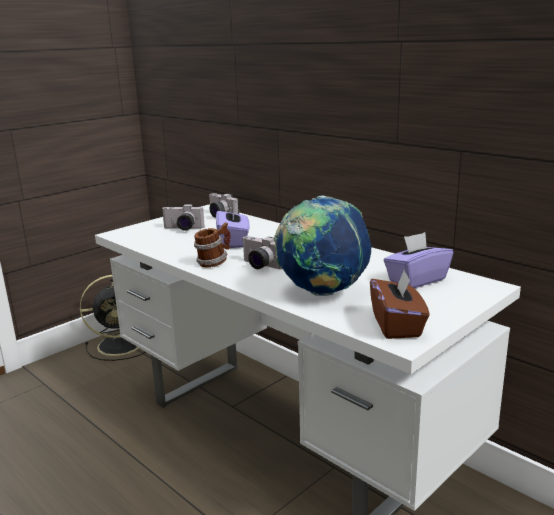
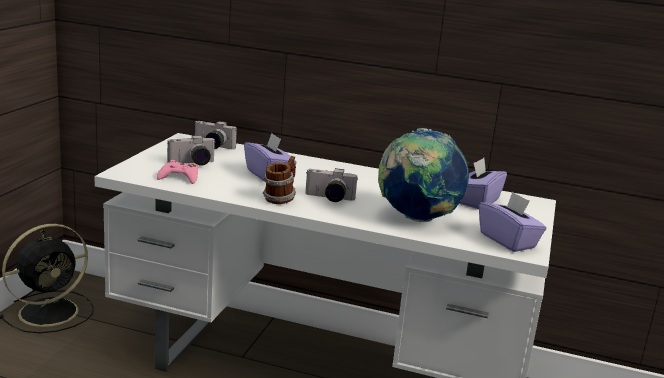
camera: 30 degrees left, 0 degrees up
(156, 239) = (179, 177): none -> pink game controller
(397, 325) = (508, 241): brown tissue box -> purple tissue box

